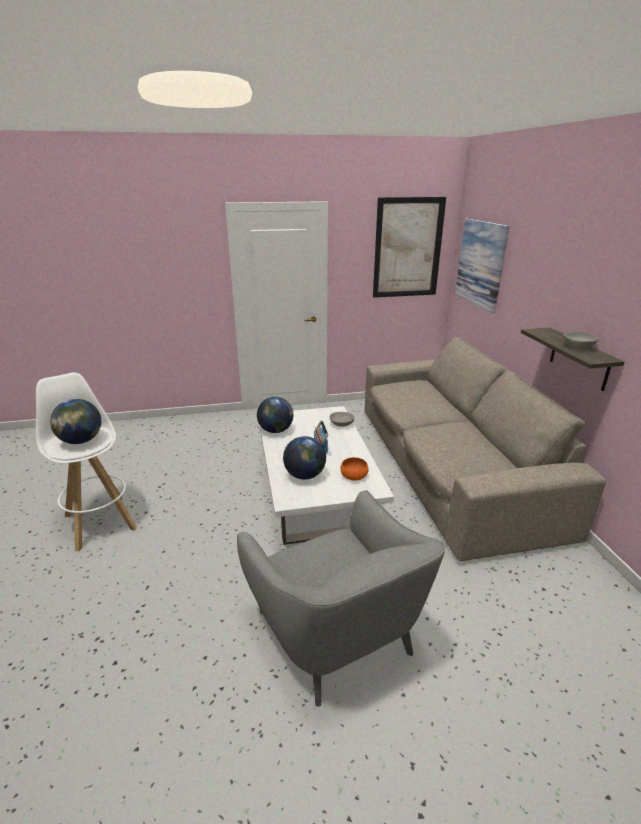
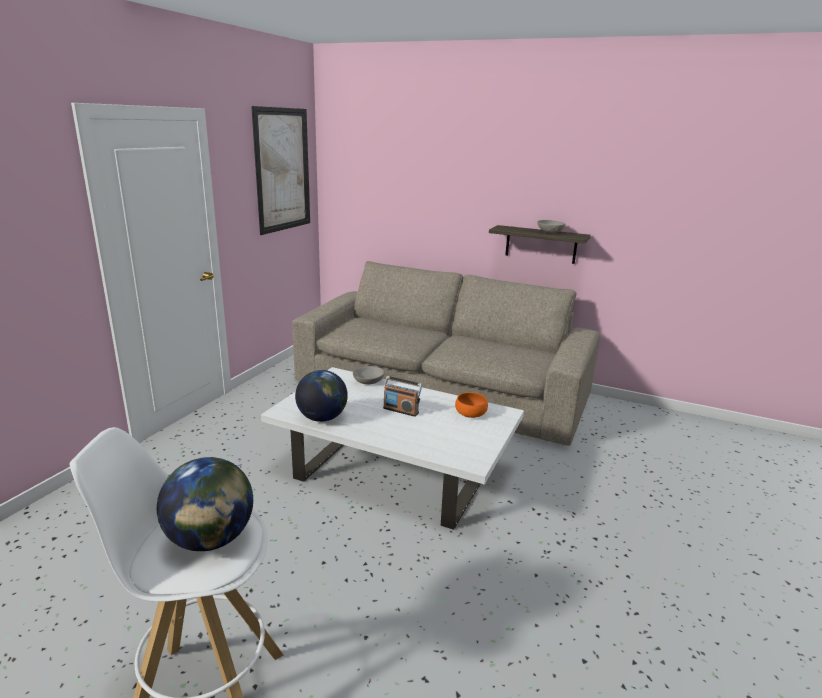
camera: 55 degrees left, 5 degrees down
(305, 475) = (438, 436): globe -> none
(336, 632) = (602, 549): grey armchair -> none
(481, 264) = (373, 179): picture -> none

